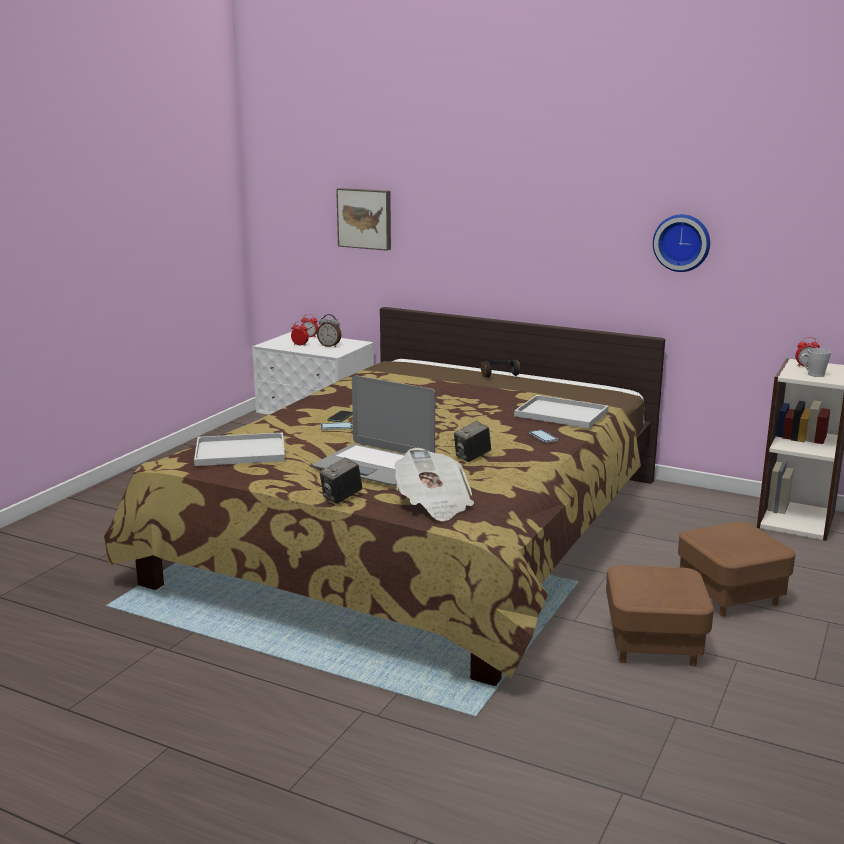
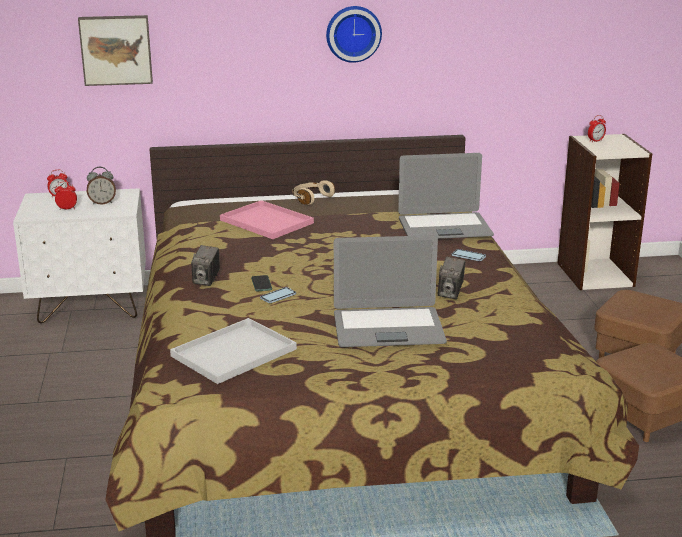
camera: 35 degrees left, 5 degrees up
(341, 497) = (418, 371): camera -> camera (206, 280)
(424, 380) = (264, 221): none -> pink tray
(433, 504) = (501, 351): newspaper -> none
(498, 374) = (311, 198): black headphones -> beige headphones
(563, 413) = (444, 227): white tray -> laptop
(682, 242) = (473, 41): wall clock -> wall clock (353, 33)
(812, 374) = (614, 148): grey mug -> none

